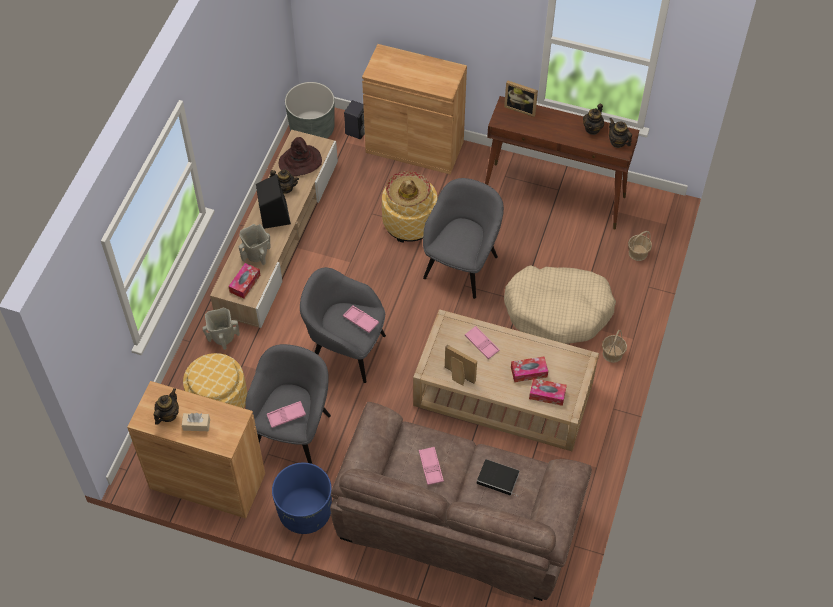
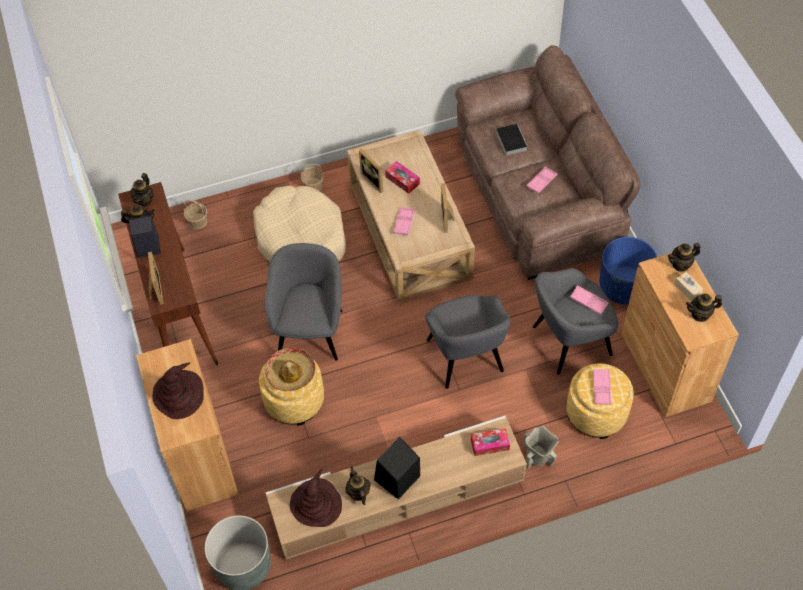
camera: 125 degrees left, 0 degrees up
(221, 439) = (681, 264): none -> teapot
(256, 255) = (453, 458): beige vase -> none
(357, 129) = (213, 523): black speaker -> black speaker (147, 248)
(360, 320) = (458, 312): pink tray -> pink tray (601, 388)
(412, 71) = (179, 395): none -> brown hat
(461, 265) = (310, 331): grey armchair -> grey armchair turned 105 degrees clockwise
(545, 351) = (375, 180): none -> picture frame
(547, 394) = (412, 159): tissue box -> none

